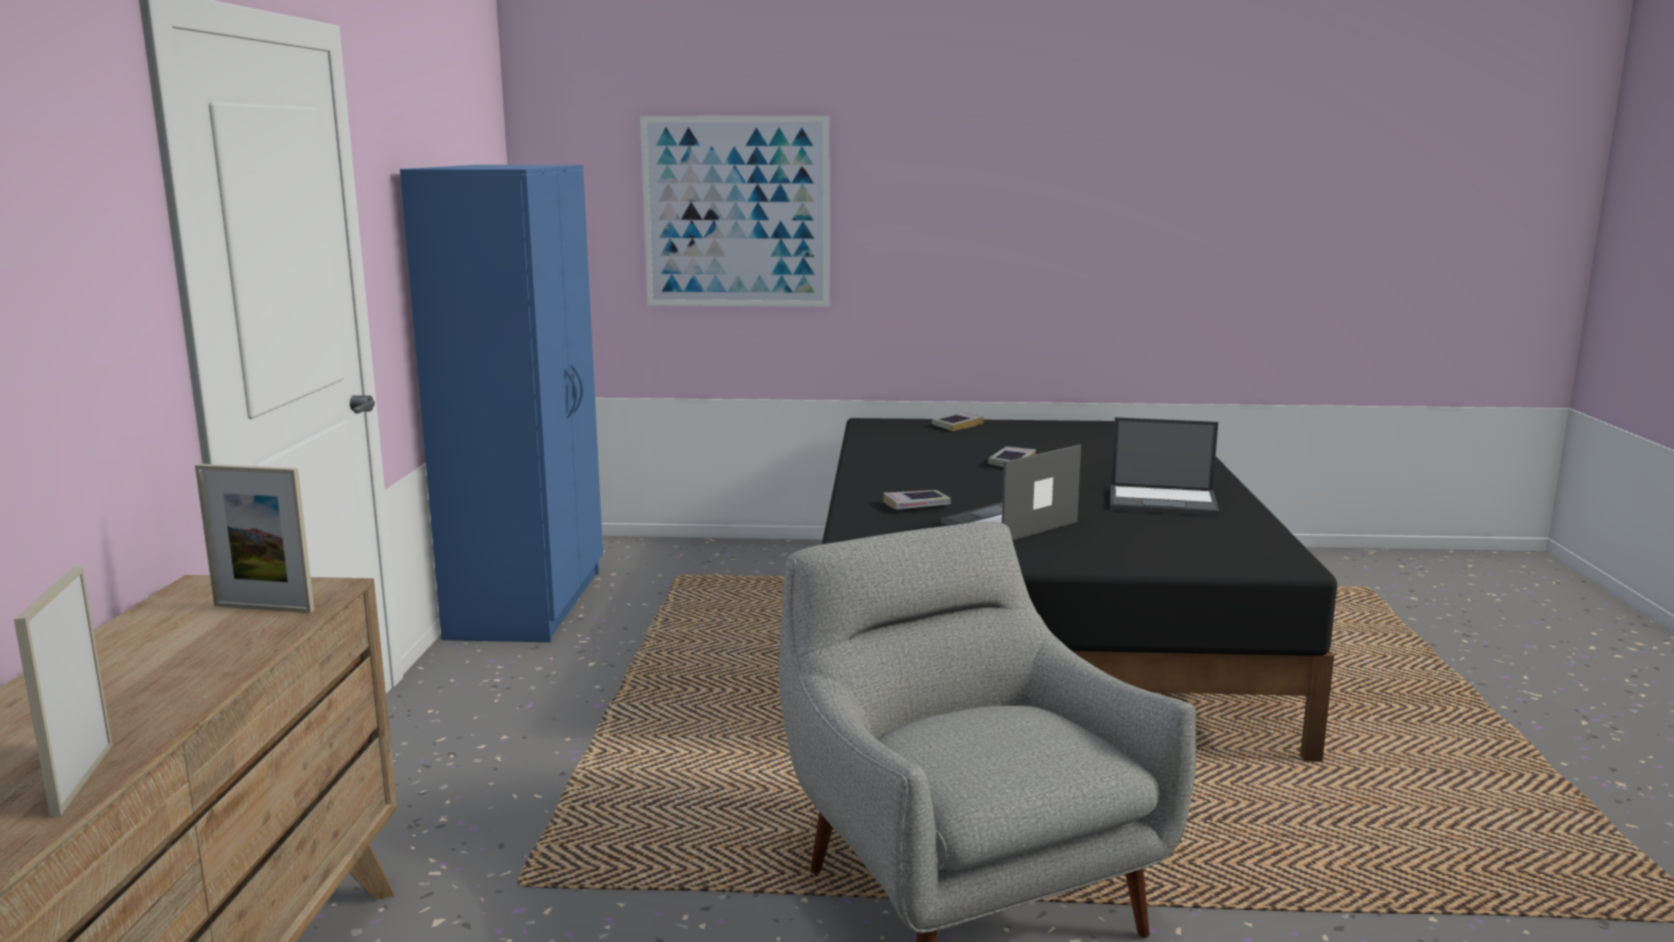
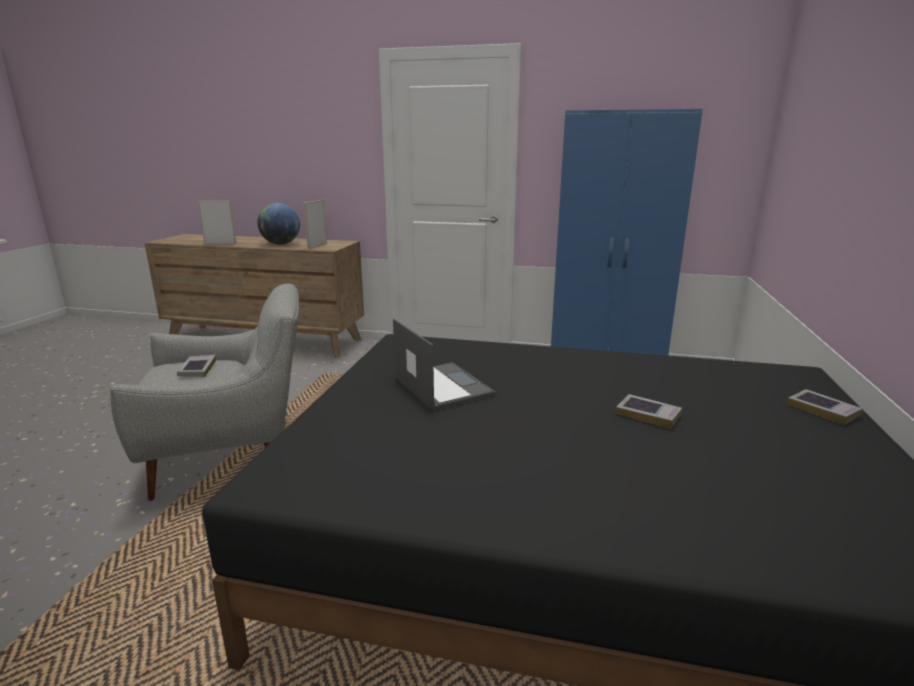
camera: 100 degrees right, 5 degrees up
(177, 665) = (281, 244): none -> globe
(736, 212) = (832, 150): picture -> none
(916, 505) = (499, 363): book -> book (197, 369)
(1164, 501) = (485, 469): laptop -> none

